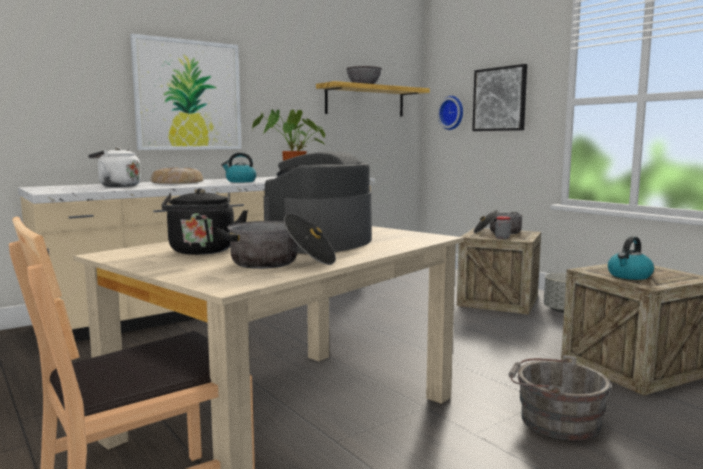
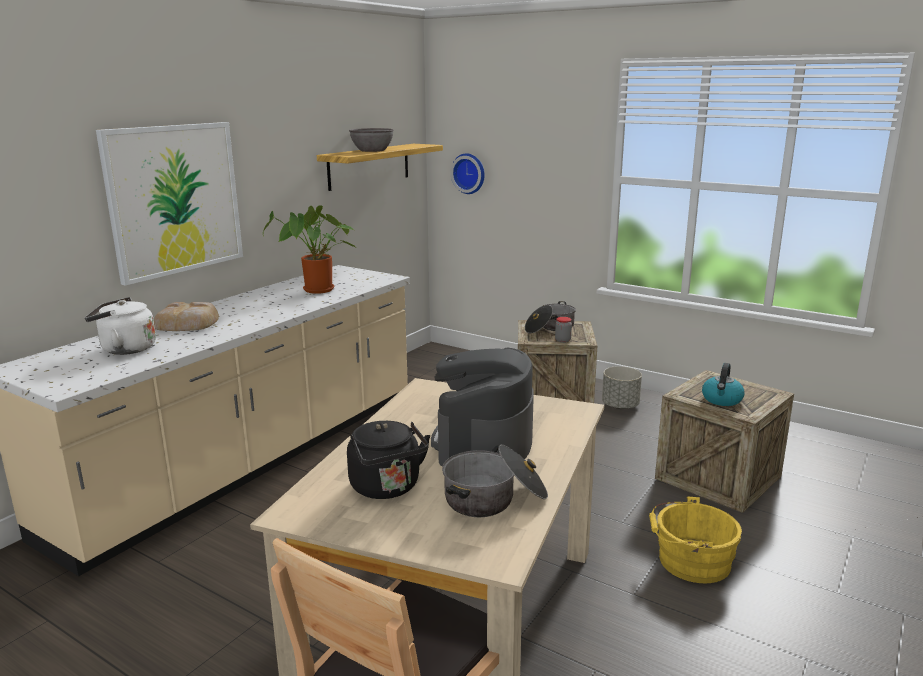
camera: 20 degrees left, 10 degrees up
(240, 181) = (265, 310): kettle -> none
(499, 99) = (531, 165): picture -> none
(554, 420) = (689, 561): grey bucket -> yellow bucket

